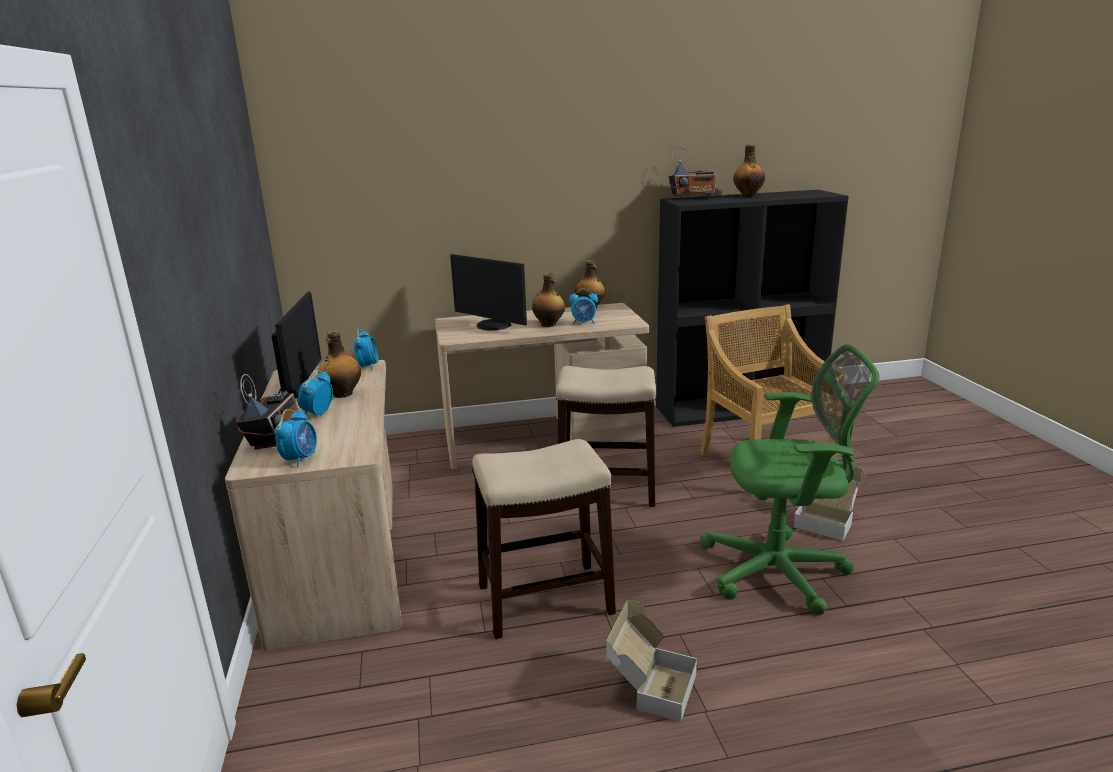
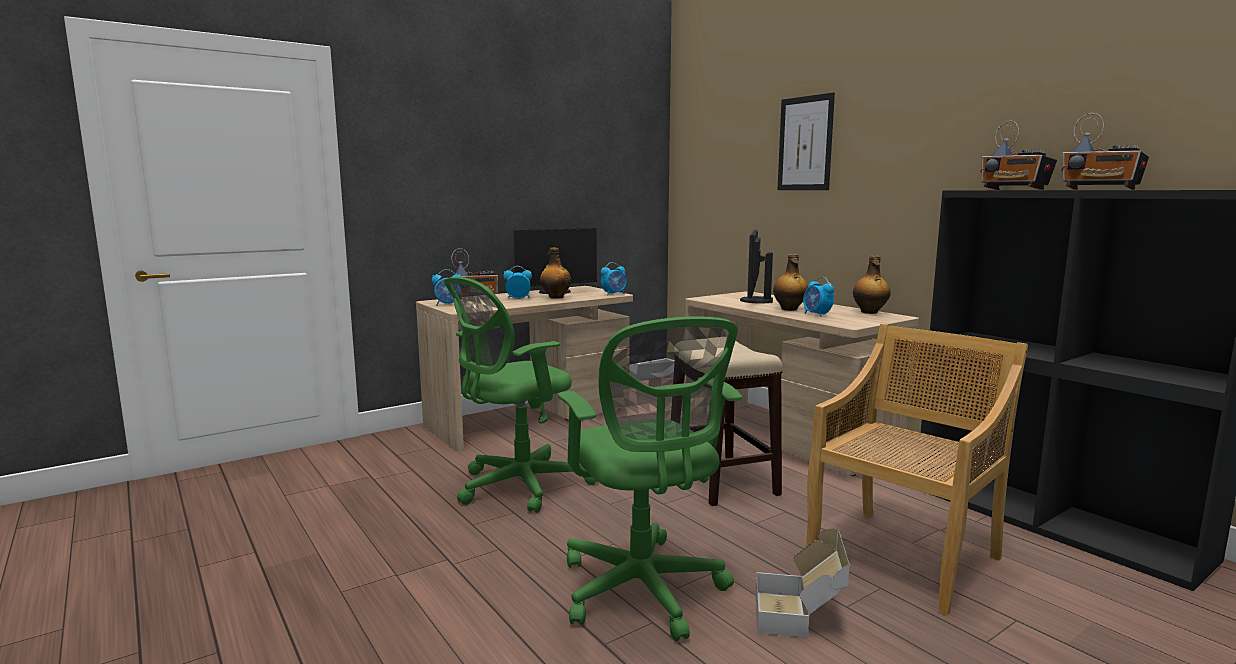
camera: 65 degrees right, 10 degrees down
(483, 161) = (805, 143): none -> picture
(544, 600) = (517, 487): stool -> green office chair
(649, 687) = (421, 546): cardboard box -> none
(748, 195) = (1100, 189): bottle -> radio

